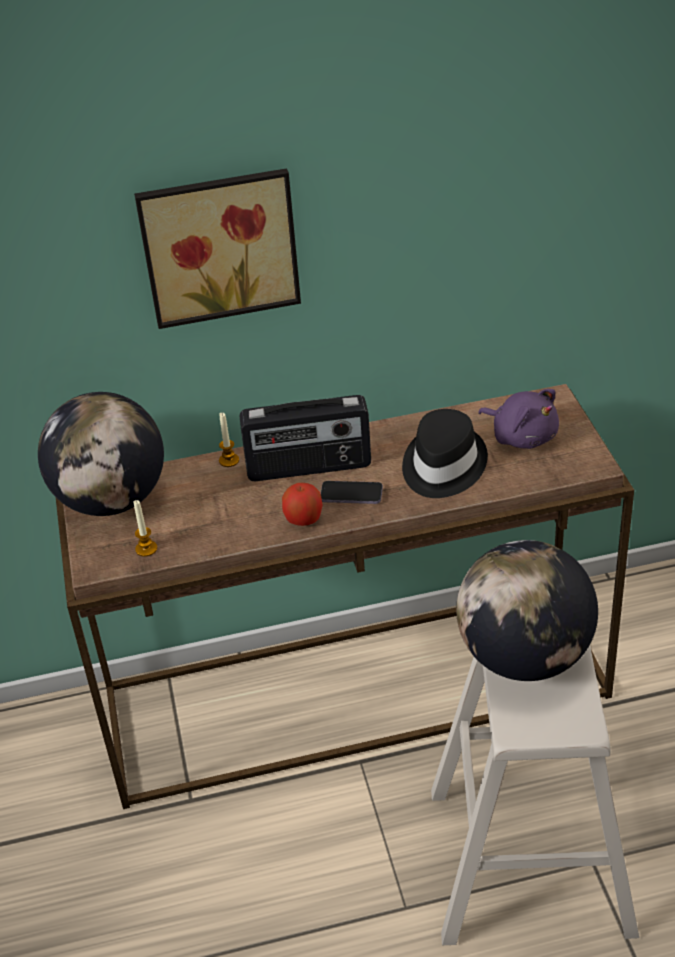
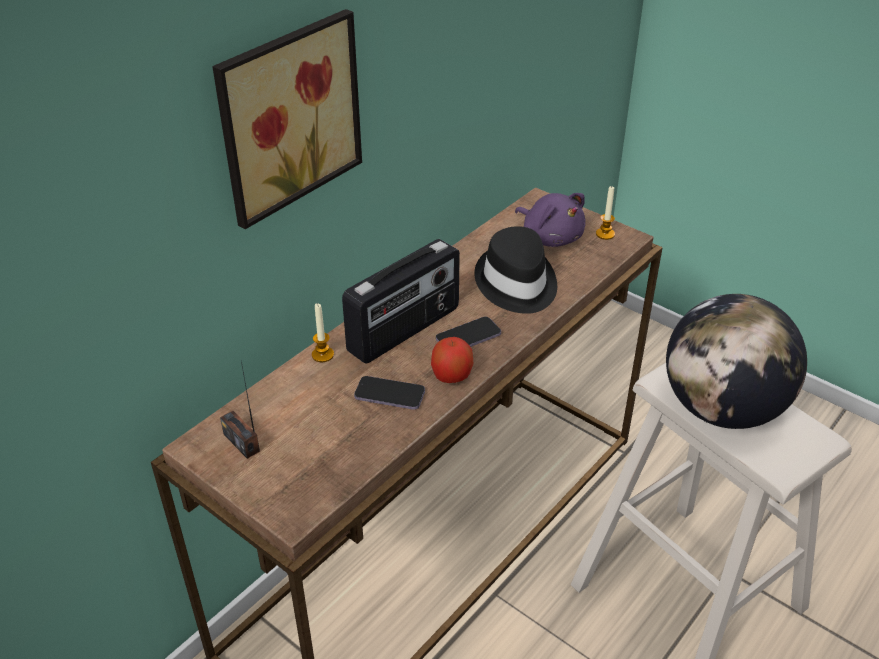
camera: 40 degrees left, 0 degrees up
(111, 500) = (242, 442): globe -> radio
(146, 549) = (330, 471): candle -> candle (605, 234)
(243, 513) = (389, 395): none -> phone
(522, 436) = (550, 237): purple plush toy -> purple plush toy turned 45 degrees clockwise

